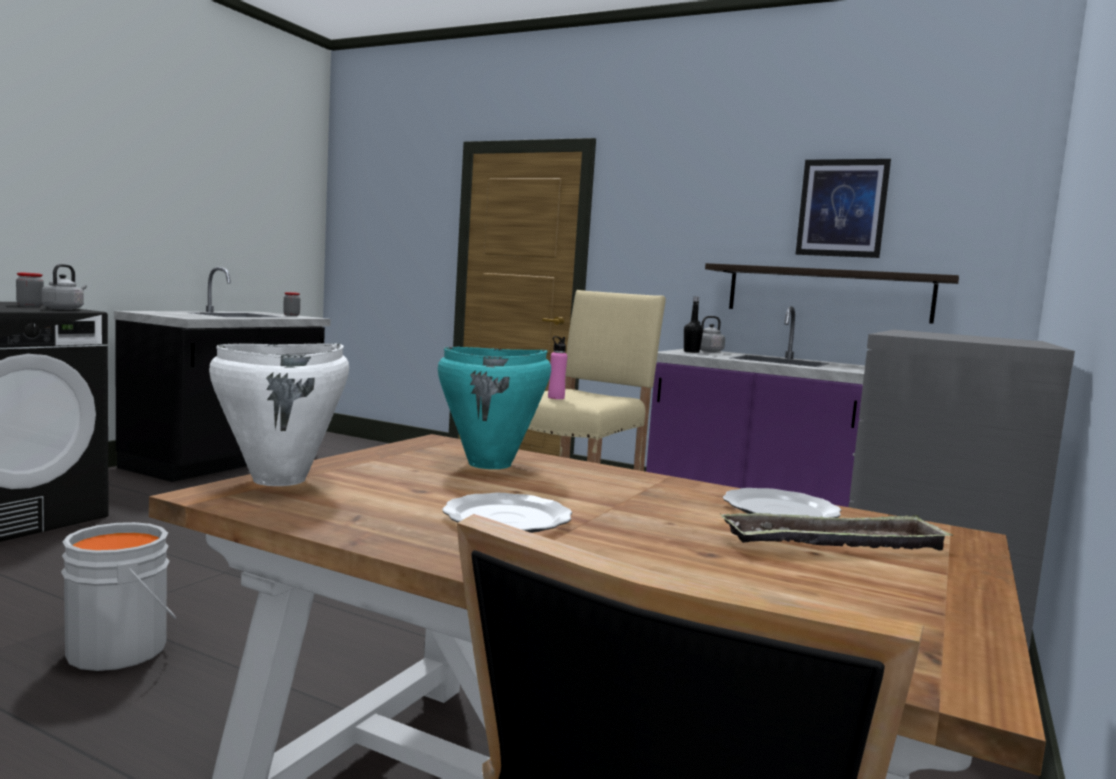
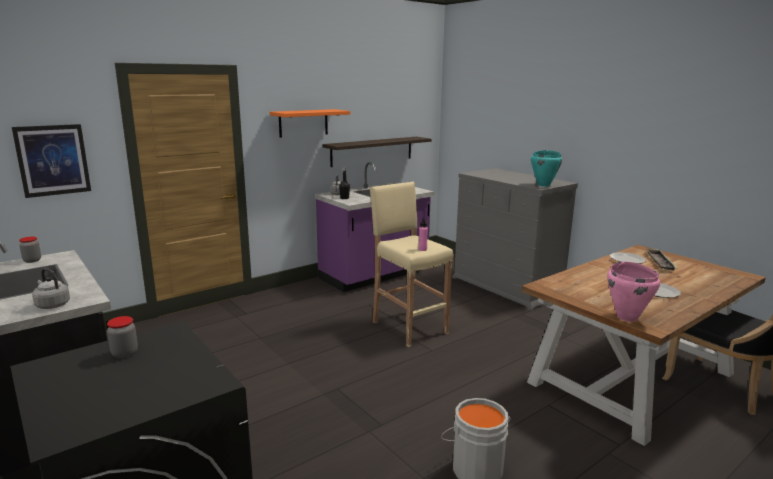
camera: 65 degrees left, 10 degrees up
(64, 309) = (161, 337): grey kettle -> grey kettle (52, 305)
(280, 480) = (627, 317): white cooking pot -> pink cooking pot
(490, 464) = (582, 283): turquoise cooking pot -> turquoise cooking pot (544, 185)
(687, 227) = (303, 123): none -> orange shelf
(842, 208) = (374, 107): picture -> picture (53, 160)

